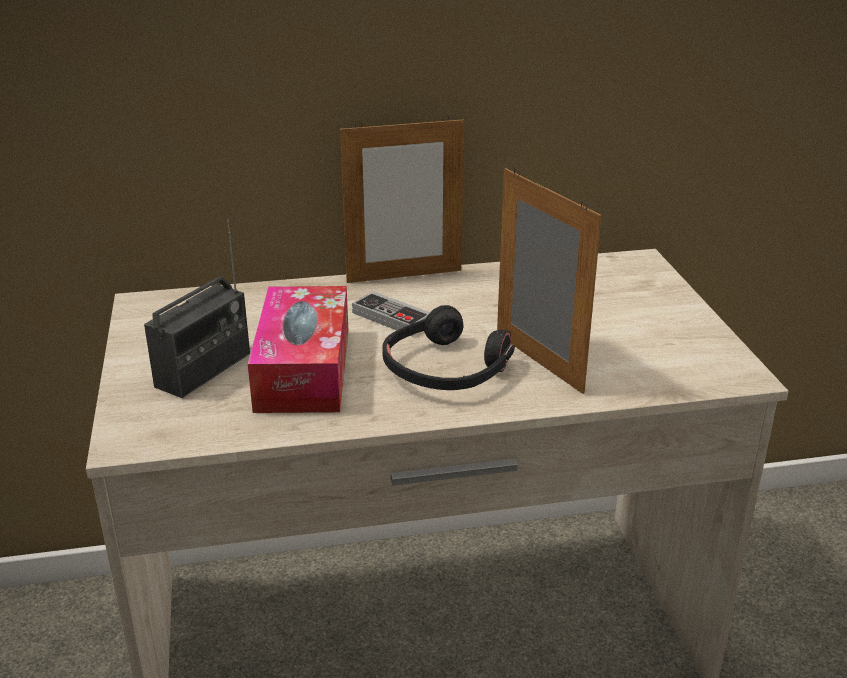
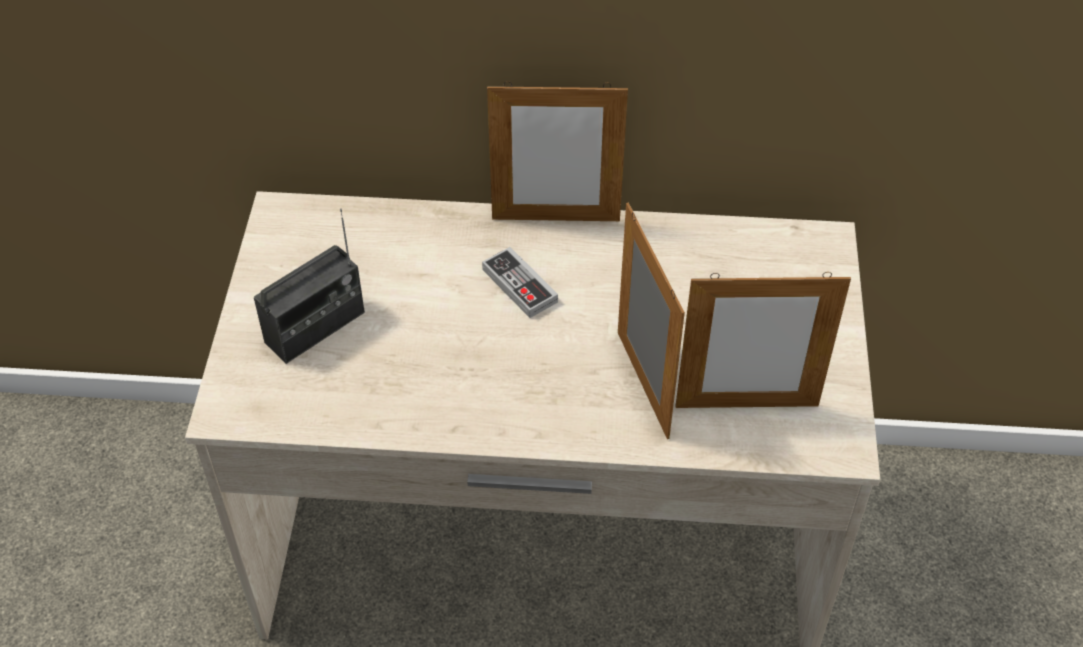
camera: 15 degrees right, 20 degrees up
(303, 369) = (409, 345): tissue box -> none
(445, 369) = (545, 375): black headphones -> none
(640, 362) = (746, 405): none -> picture frame

